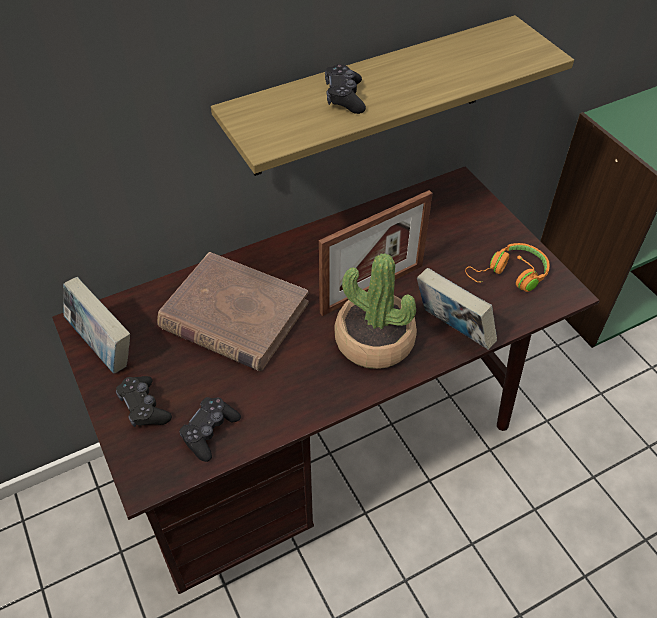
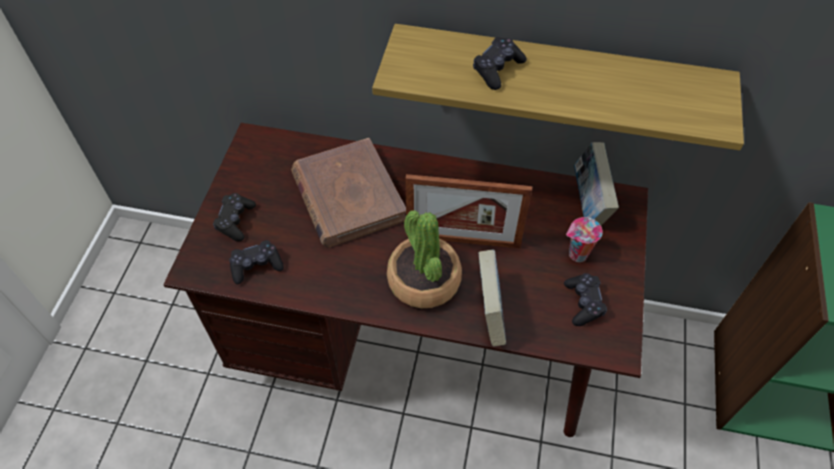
camera: 40 degrees right, 5 degrees up
(103, 347) = (250, 163): book -> book (588, 204)
(468, 244) = (577, 255): none -> cup
(509, 276) = (583, 303): orange headphones -> black game controller

